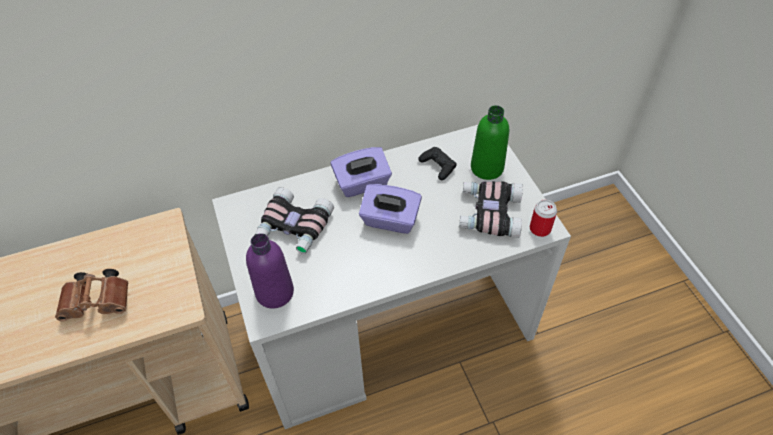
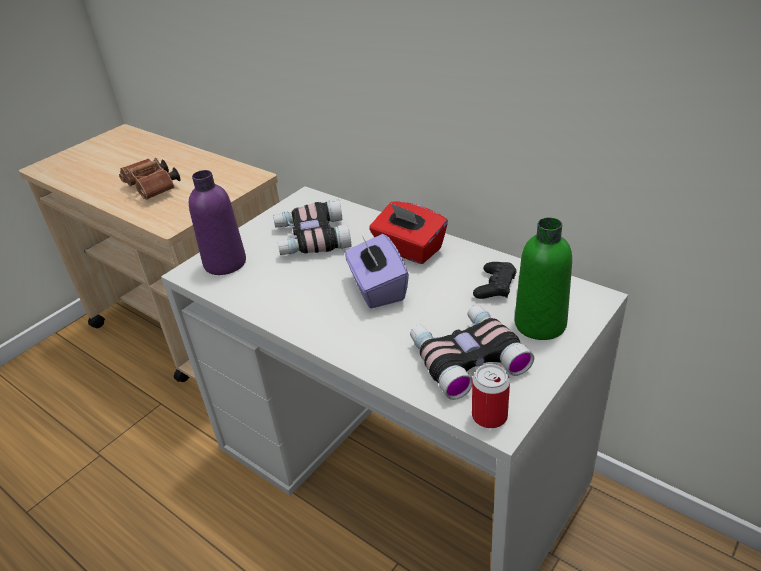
camera: 60 degrees right, 15 degrees down
(362, 184) = (409, 250): purple tissue box -> red tissue box

